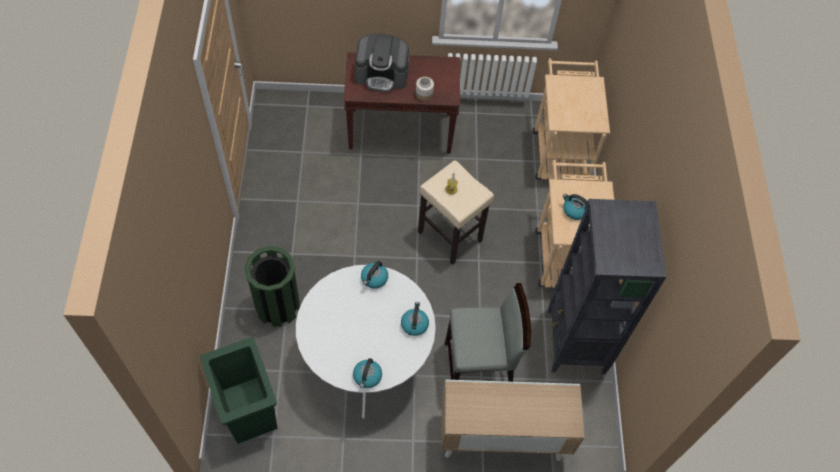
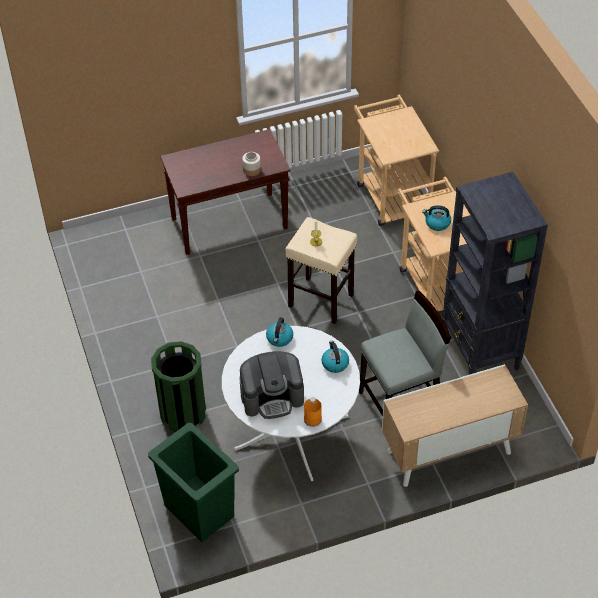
camera: 15 degrees left, 10 degrees down
(367, 377) = (312, 419): kettle -> orange bottle
(382, 74) = (203, 165): coffee machine -> coffee machine (272, 397)

